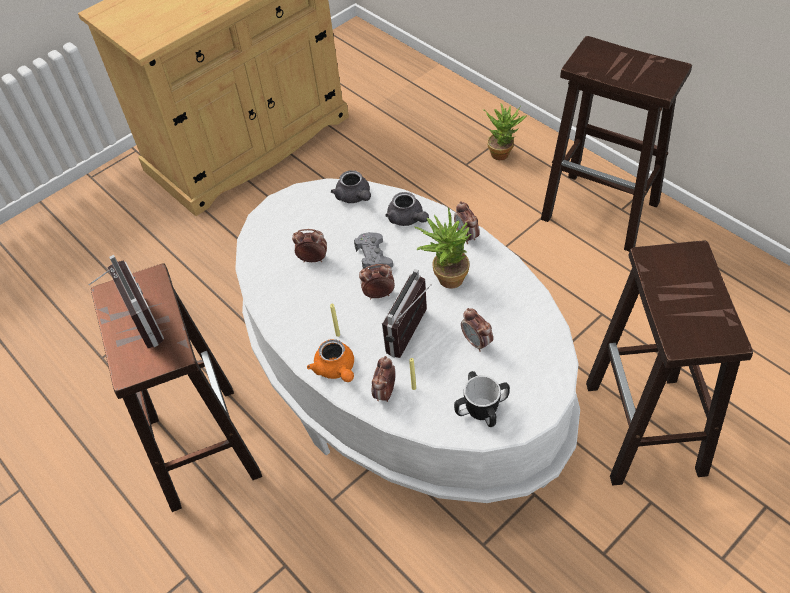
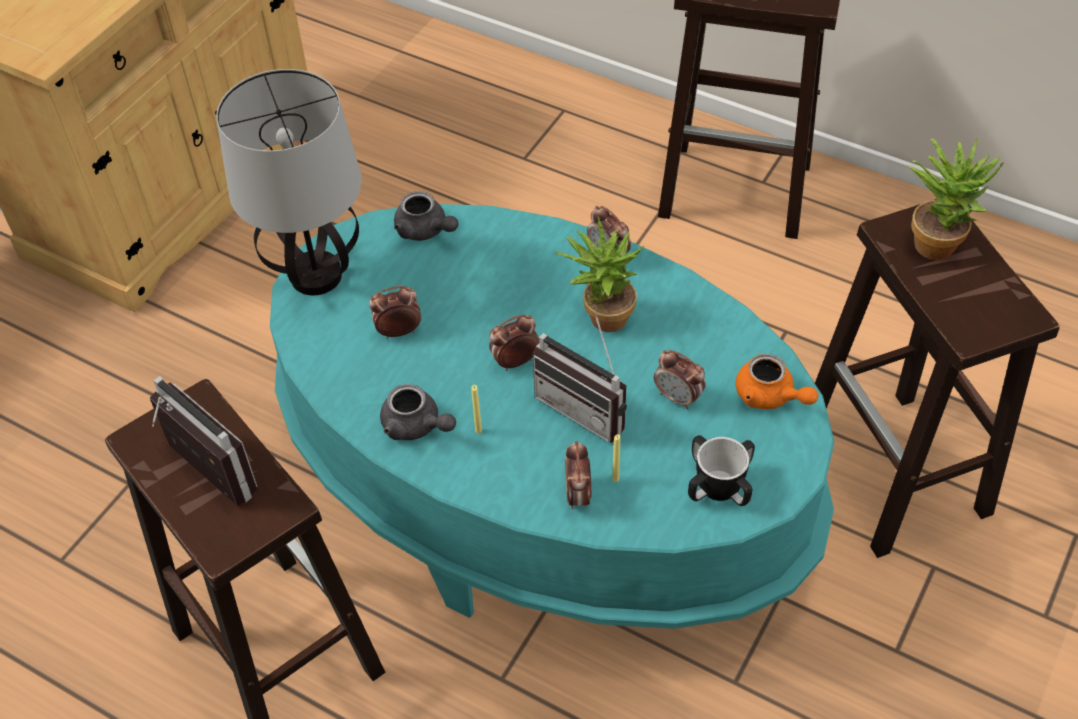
camera: 20 degrees left, 0 degrees up
(276, 212) = (316, 275): none -> table lamp
(336, 370) = (496, 480): orange teapot -> orange teapot (770, 397)
(373, 256) = (486, 309): grey game controller -> none
(403, 380) = (543, 484): white coffee table -> turquoise coffee table
(407, 219) = (515, 247): grey teapot -> grey teapot (416, 426)
(414, 335) = (587, 407): radio -> radio turned 60 degrees counterclockwise
(503, 152) = (571, 131): potted plant -> potted plant (937, 240)

